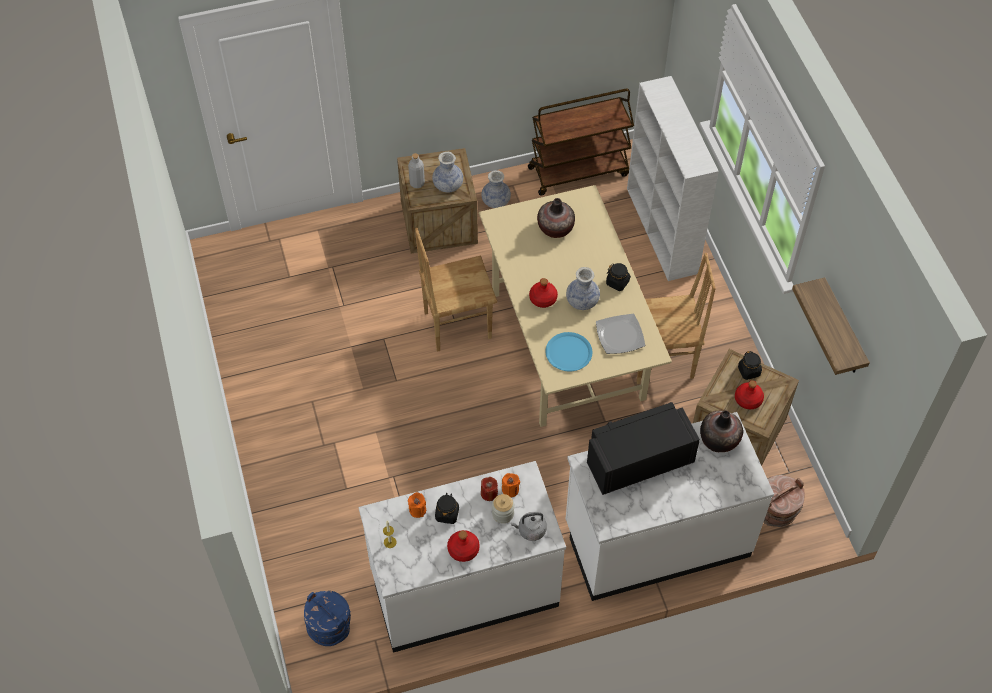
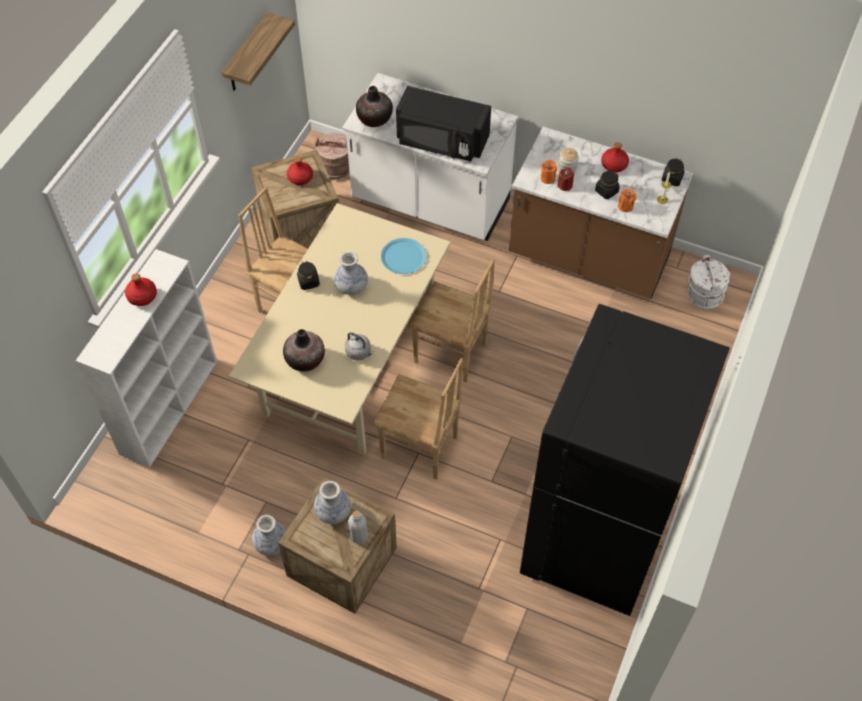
camera: 140 degrees left, 0 degrees up
(274, 351) = (596, 538): none -> black fridge
(329, 627) = (703, 295): blue bucket -> white bucket
(464, 588) = (588, 258): white counter -> brown counter
(502, 410) = (450, 354): none -> brown chair
(530, 530) = (557, 148): grey kettle -> grey kettle (359, 353)
(543, 299) = (379, 309): red bottle -> red bottle (142, 296)
(579, 171) = (167, 518): brown cart -> none
(620, 335) = (352, 243): plate -> none
(749, 371) = (276, 193): black jar -> black jar (672, 179)

